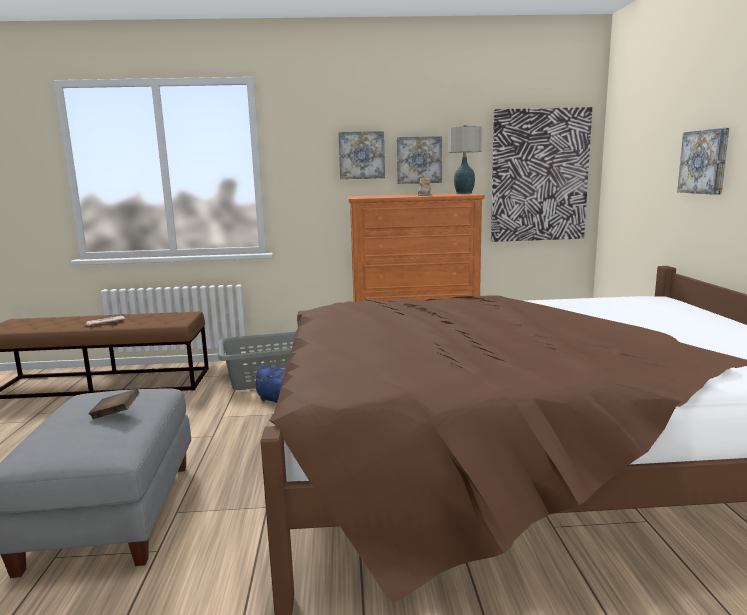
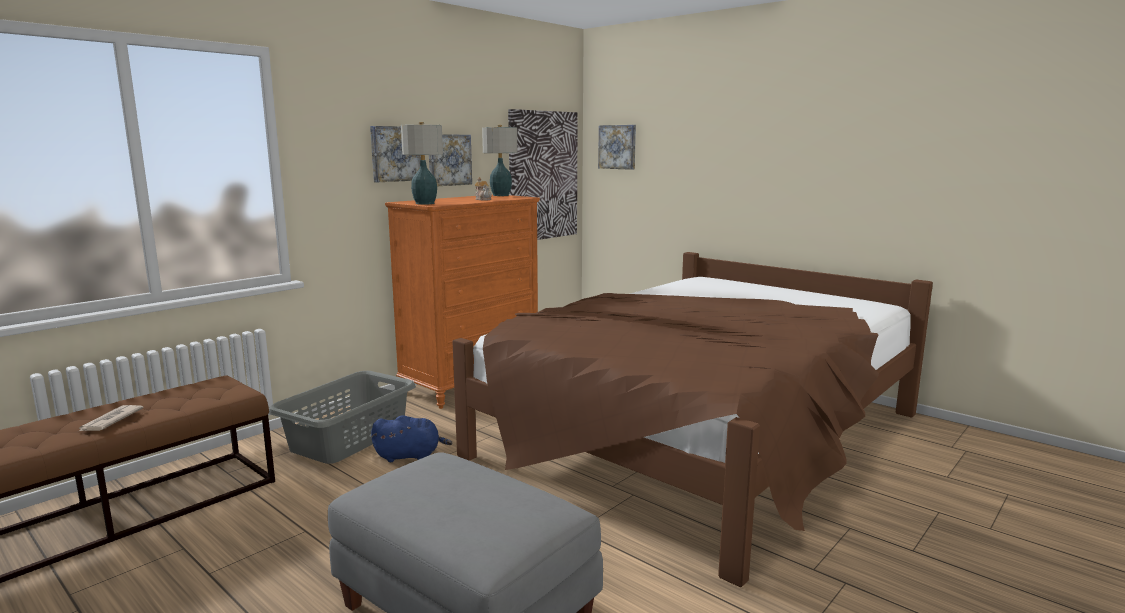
camera: 45 degrees left, 0 degrees up
(116, 414) = (475, 486): brown book -> none
(362, 197) = (425, 203): none -> table lamp
(705, 162) = (718, 169): picture -> picture (618, 147)

